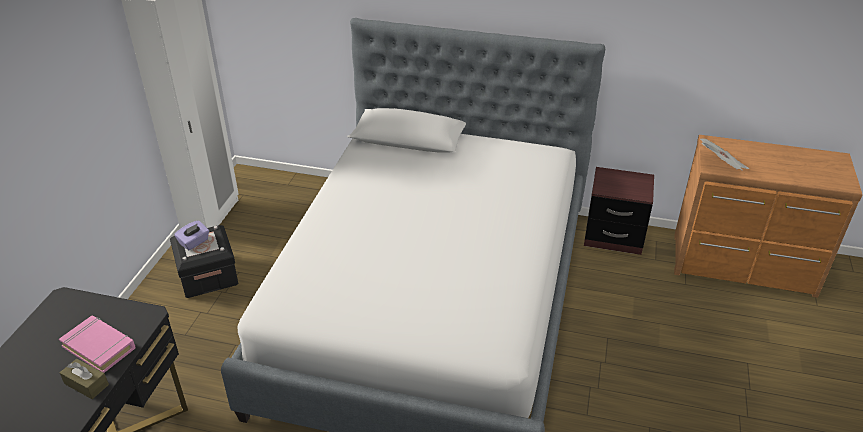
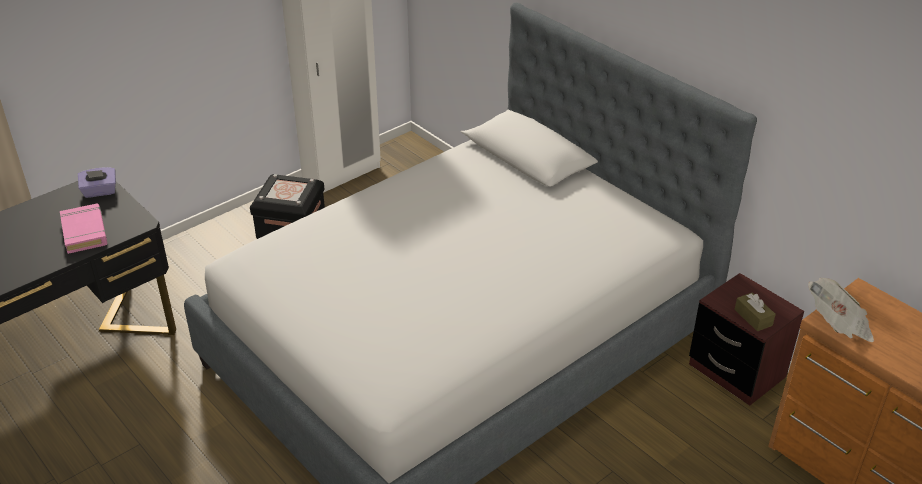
camera: 35 degrees right, 0 degrees up
(86, 384) = (50, 256): brown tissue box -> brown tissue box (753, 317)
(194, 242) = (282, 187): purple tissue box -> purple tissue box (100, 191)

